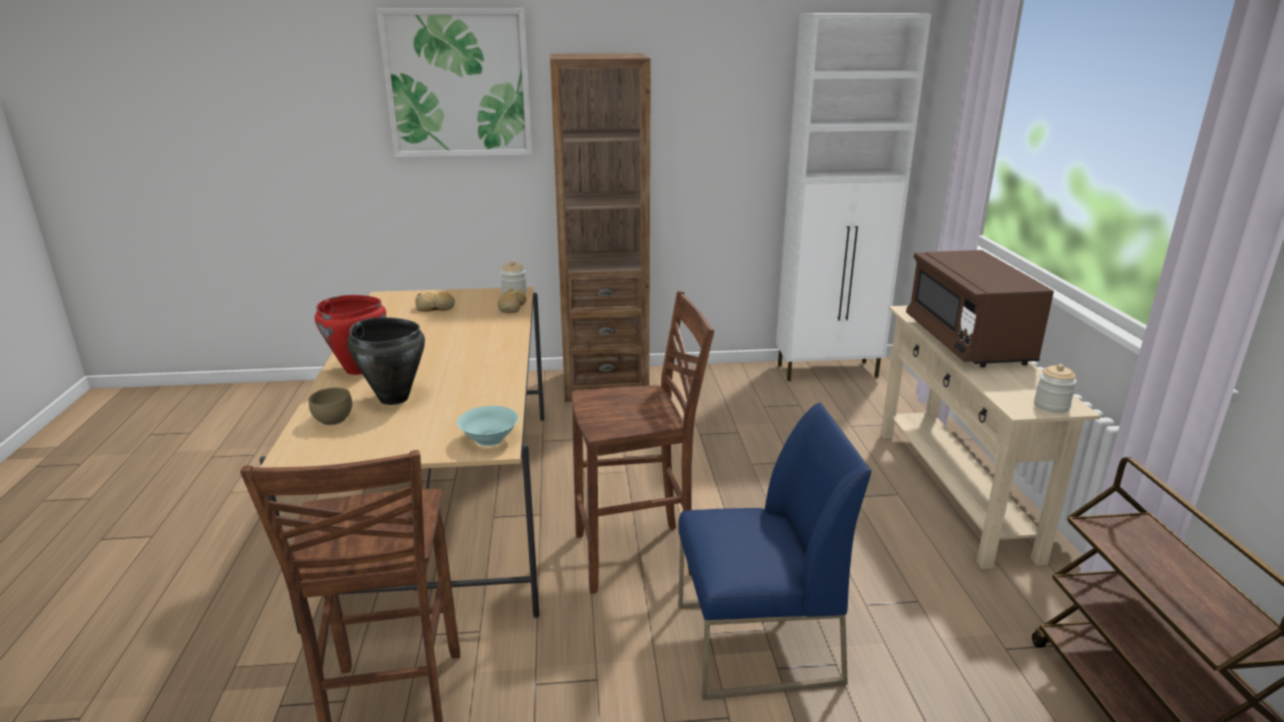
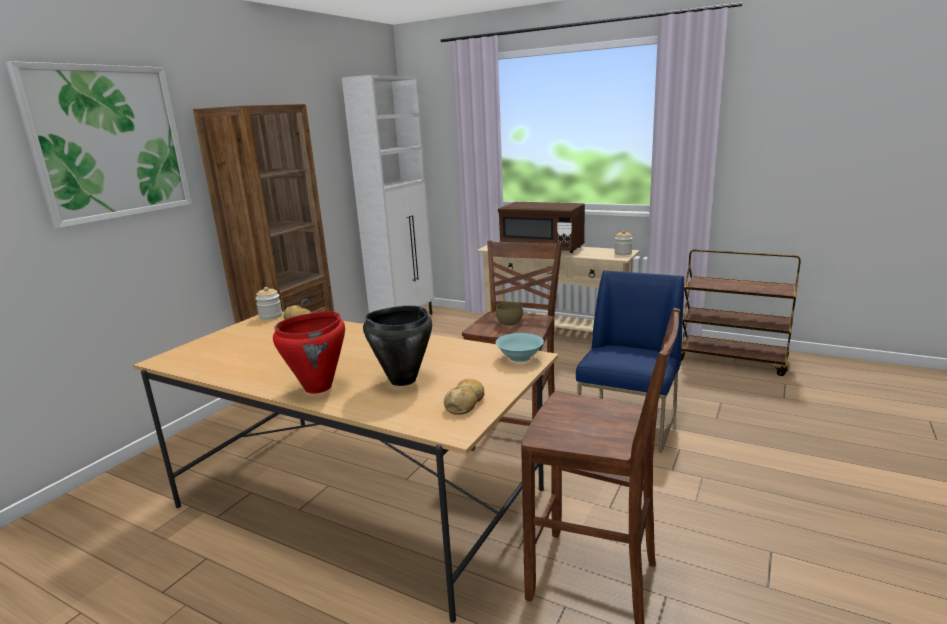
camera: 55 degrees left, 5 degrees down
(332, 420) = (409, 408): brown bowl -> brown bowl (509, 324)
(435, 308) = (240, 344): bread -> bread (465, 403)

